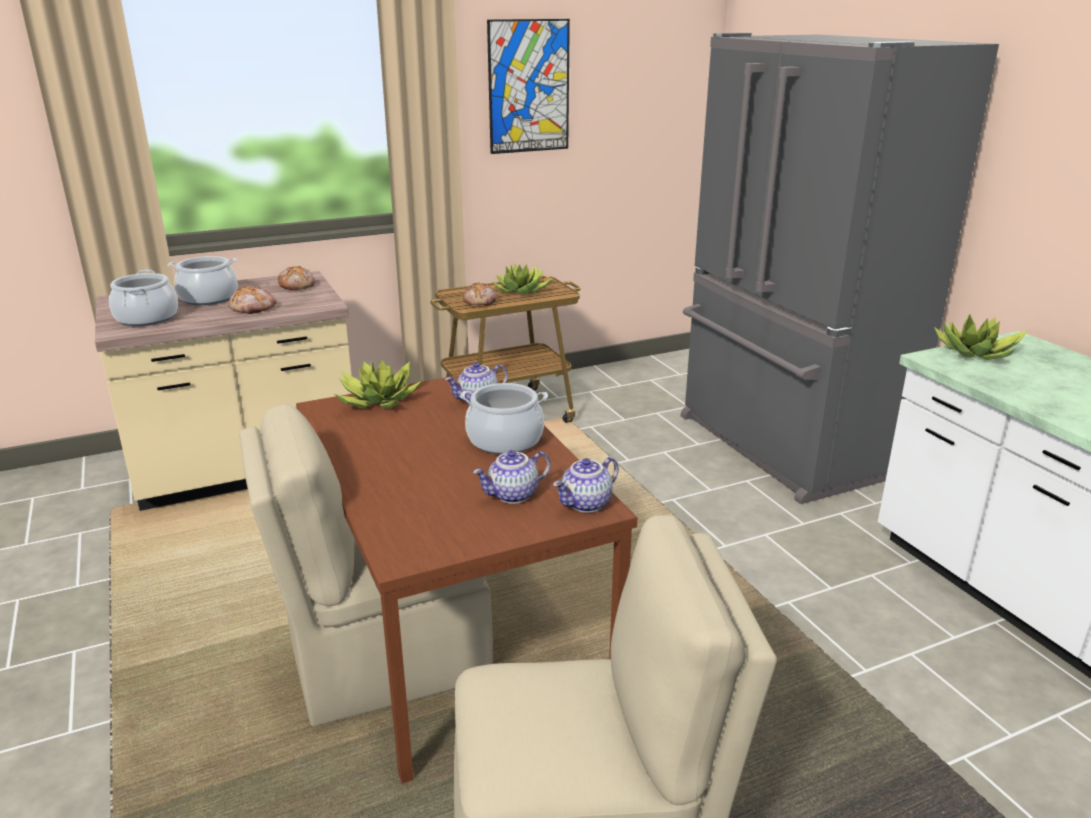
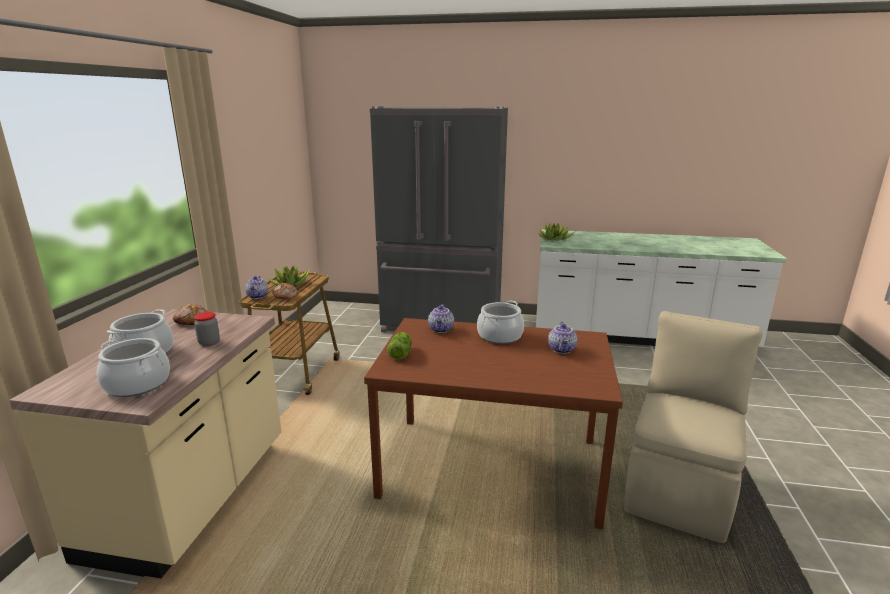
camera: 55 degrees left, 5 degrees down
(253, 308) = (209, 343): bread -> jar
(377, 401) = (401, 353): potted plant -> lettuce
(383, 659) = (493, 503): beige chair -> none
(529, 87) = (239, 147): picture -> none
(586, 504) = (586, 338): teapot -> teapot (258, 296)

